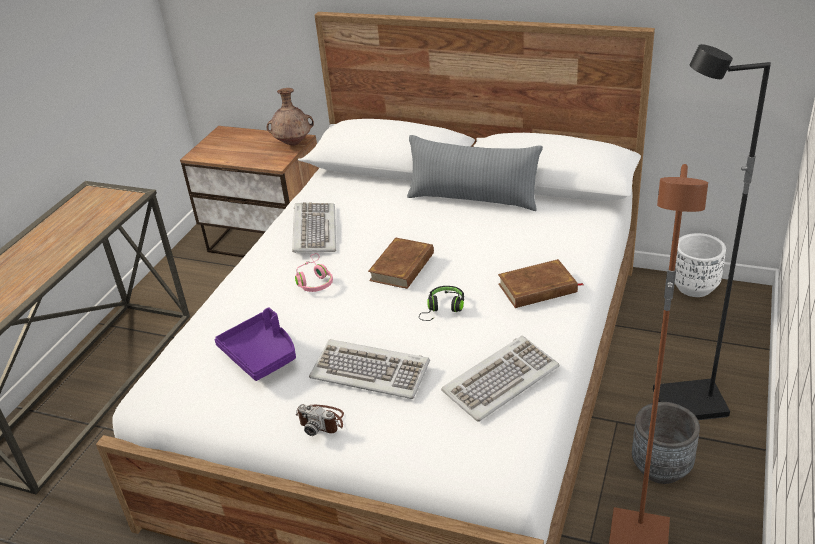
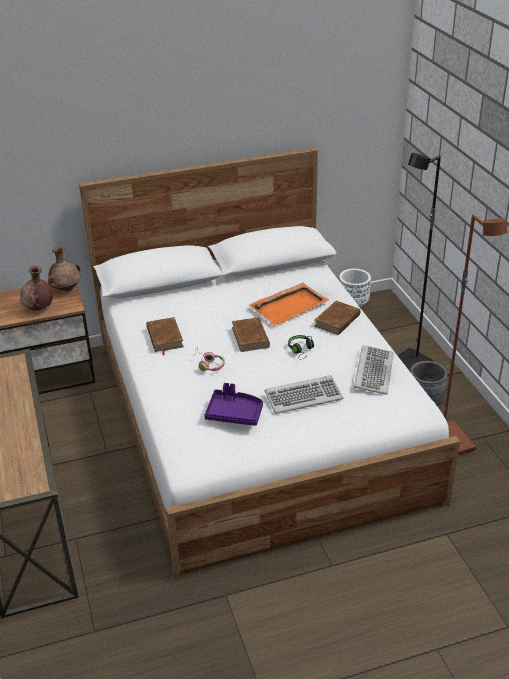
camera: 40 degrees left, 0 degrees up
(244, 155) = (39, 309): none -> brown vase
(313, 231) = (164, 338): keyboard -> brown book
(322, 421) = (309, 430): camera -> none
(473, 199) = (240, 285): grey pillow -> none
(499, 246) = (289, 306): none -> orange tray

